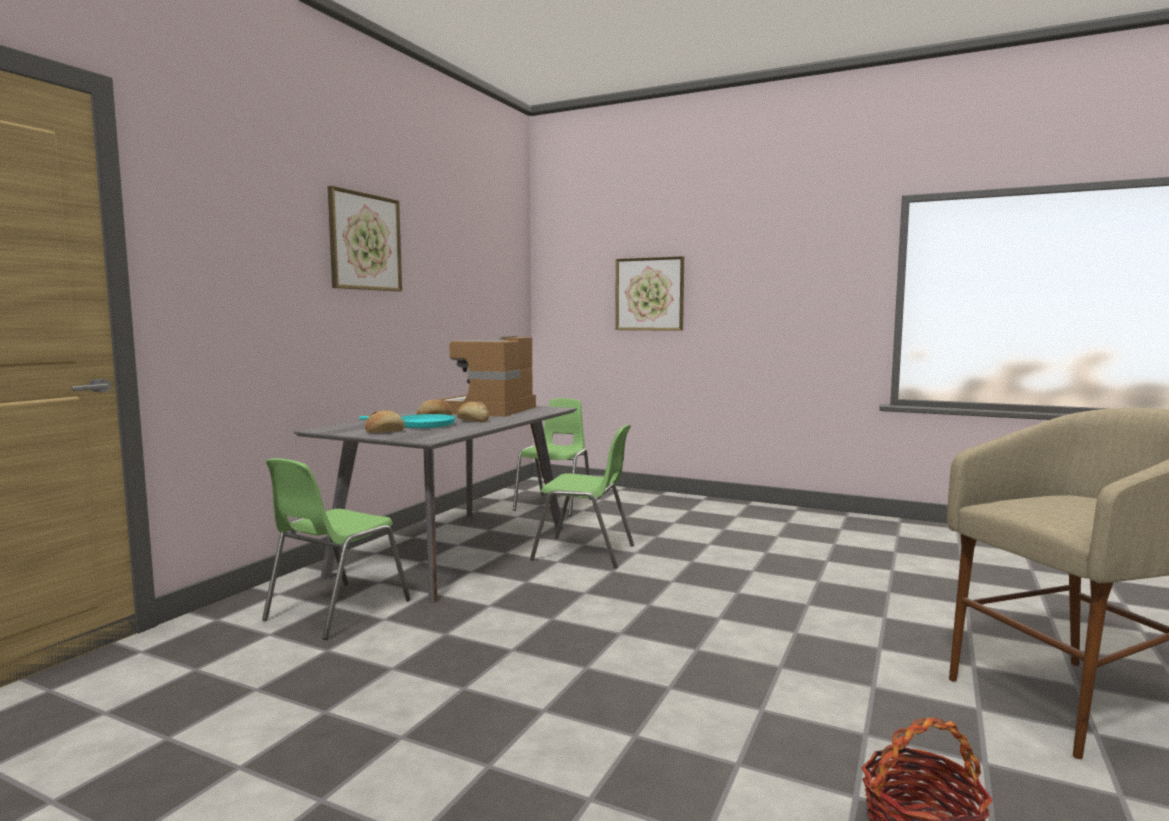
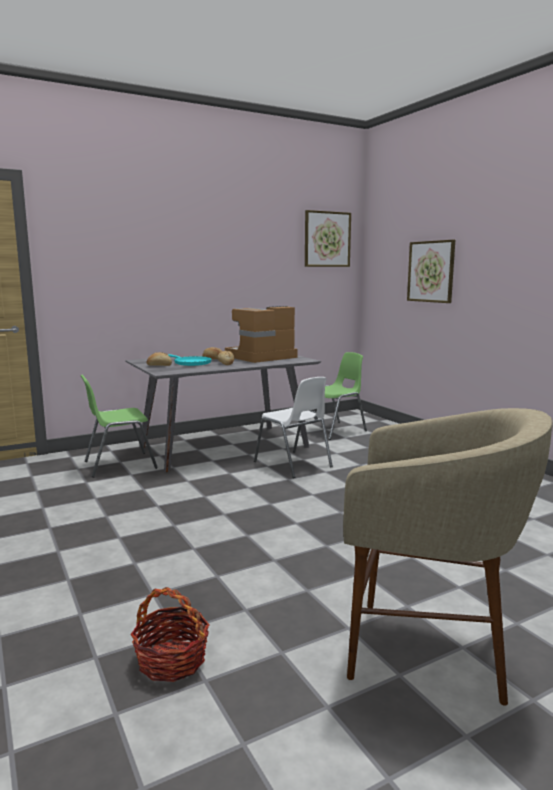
camera: 35 degrees right, 5 degrees up
(365, 242) = (193, 242): picture -> picture (327, 239)
(585, 553) = (293, 465): green chair -> white chair

